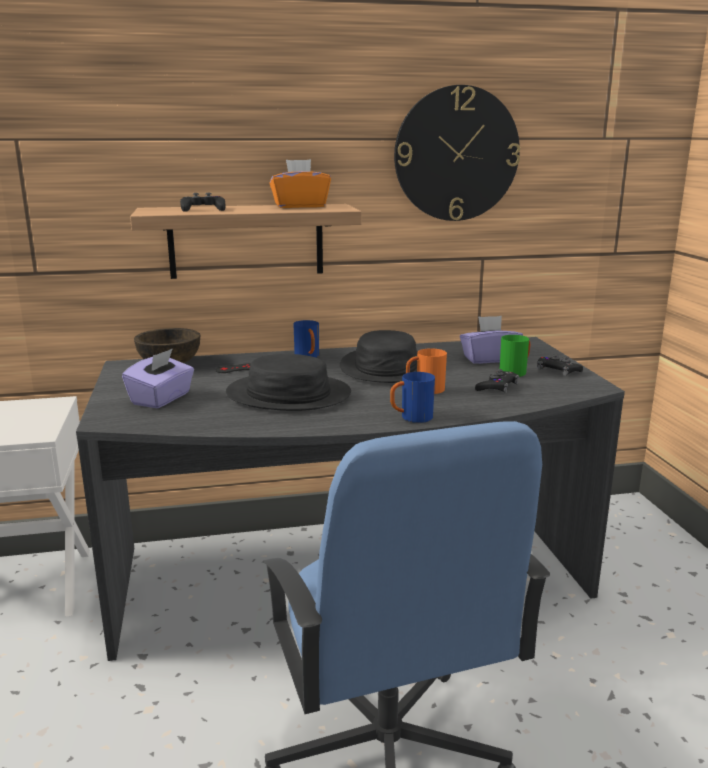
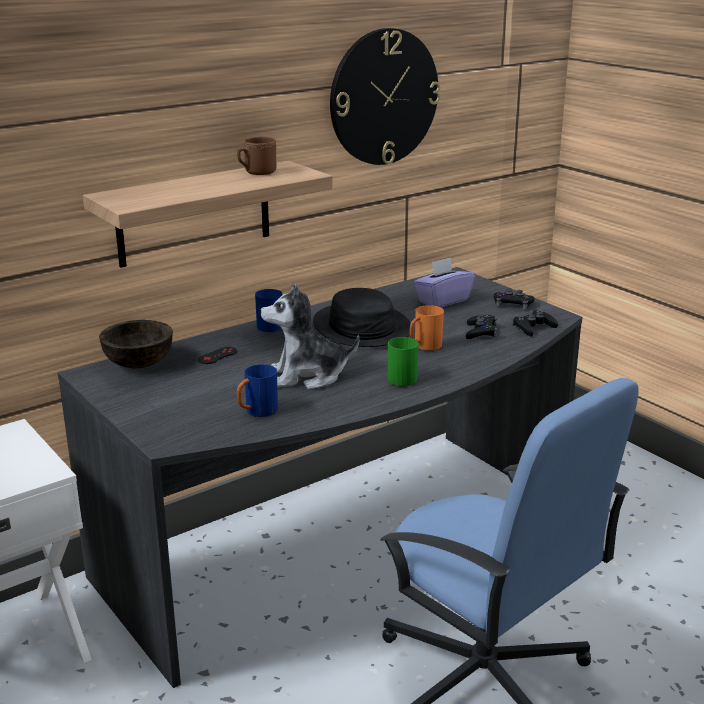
camera: 25 degrees left, 5 degrees up
(162, 399) = (189, 406): purple tissue box -> none
(203, 209) = (170, 191): black game controller -> black game controller (533, 328)
(288, 395) = (307, 376): black hat -> plush toy
(300, 206) = (256, 172): orange tissue box -> brown mug
(411, 418) = (444, 379): blue mug -> blue mug (257, 412)
(515, 372) = (480, 312): green mug -> green mug (404, 377)

